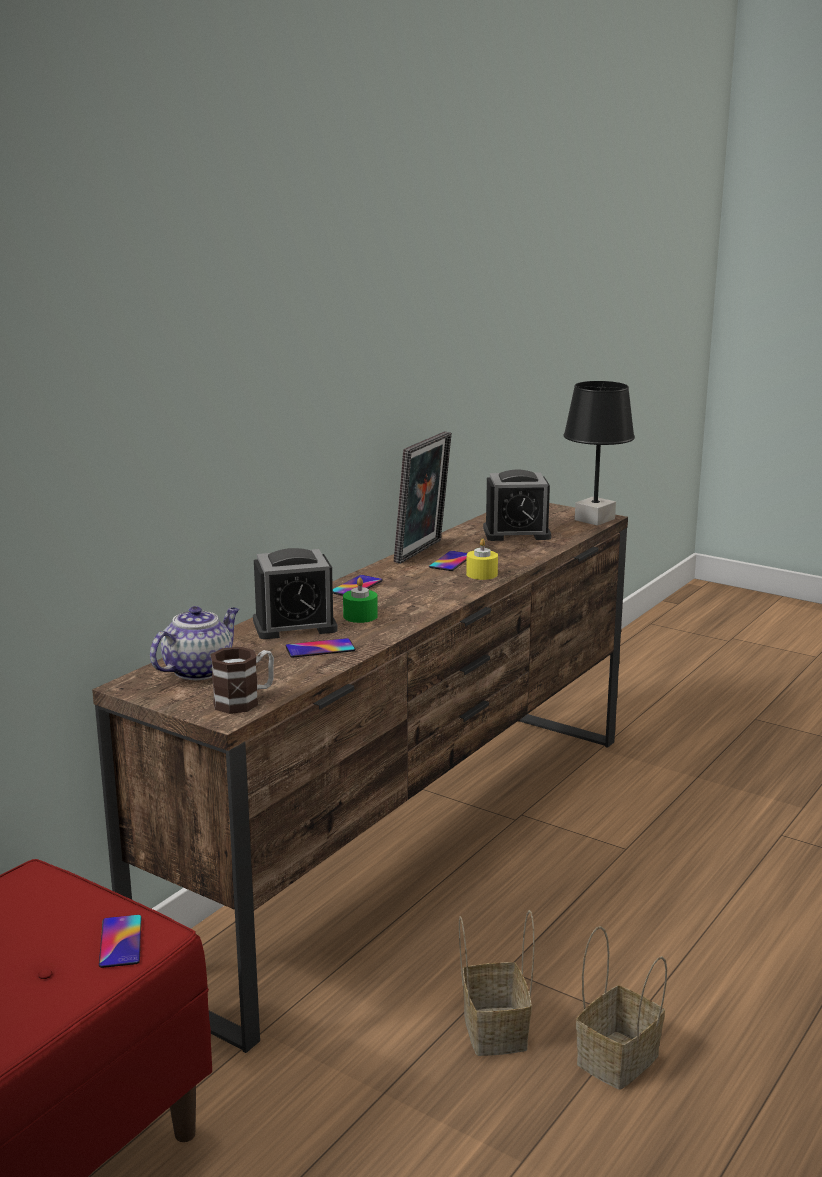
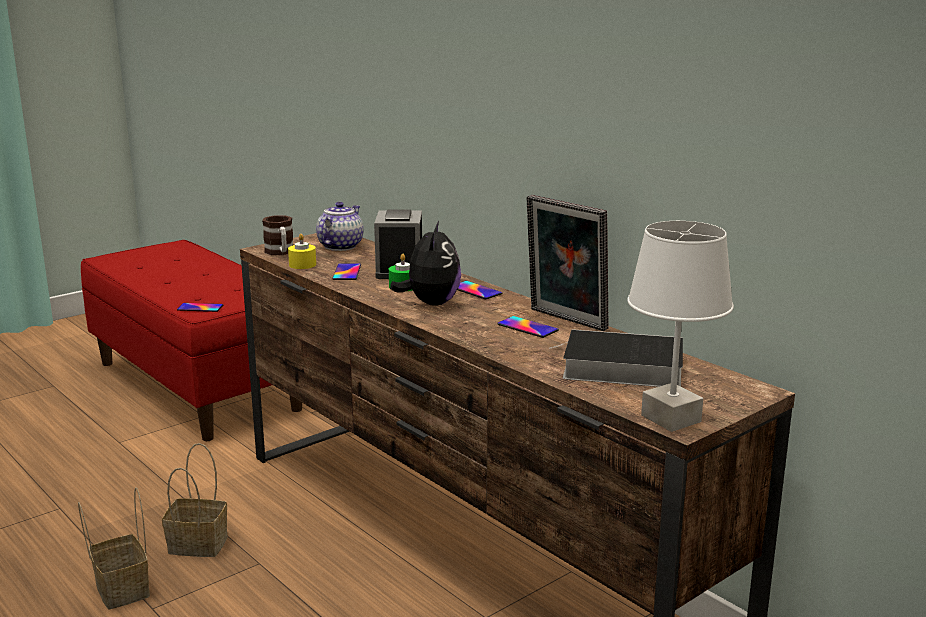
camera: 105 degrees right, 0 degrees up
(199, 670) = (340, 246): teapot -> teapot turned 120 degrees counterclockwise
(409, 599) = (430, 303): none -> plush toy
(482, 574) = (481, 334): yellow candle -> yellow candle (302, 265)
(516, 533) = (619, 367): alarm clock -> book
(594, 520) = (669, 418): black table lamp -> white table lamp

